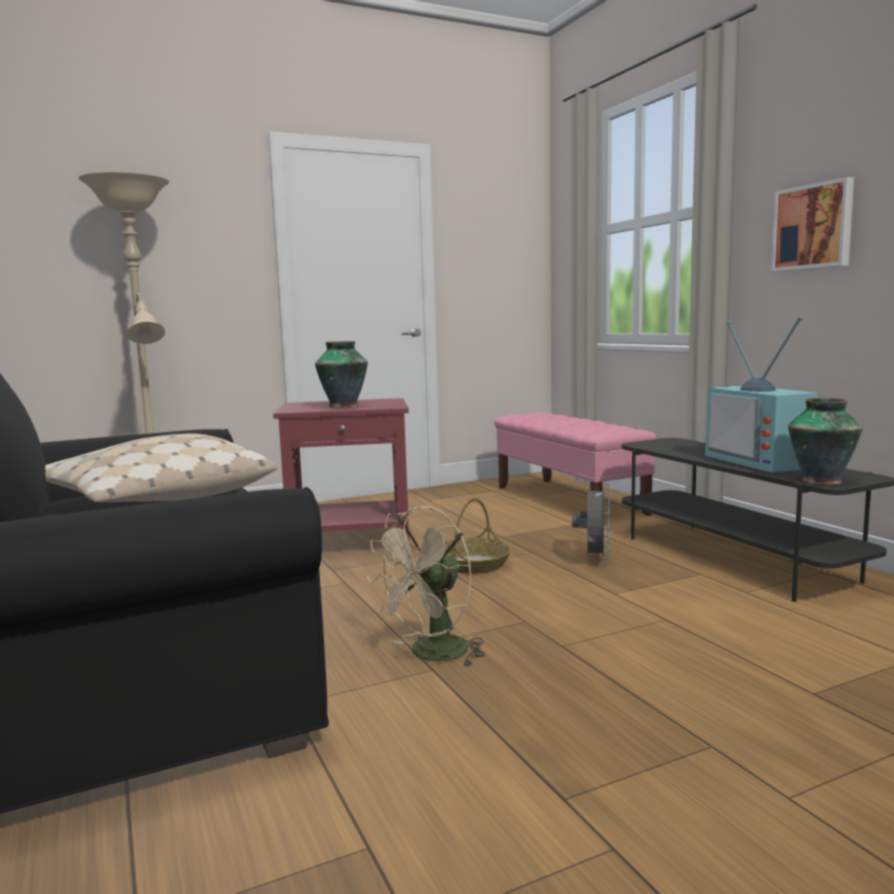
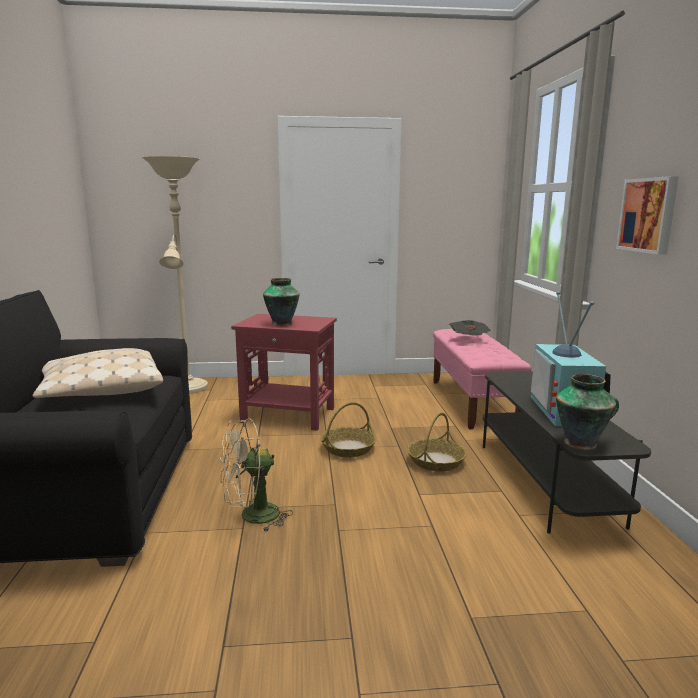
camera: 20 degrees right, 5 degrees up
(555, 419) = (469, 339): none -> newspaper
(595, 559) = (436, 461): grey fan -> basket

